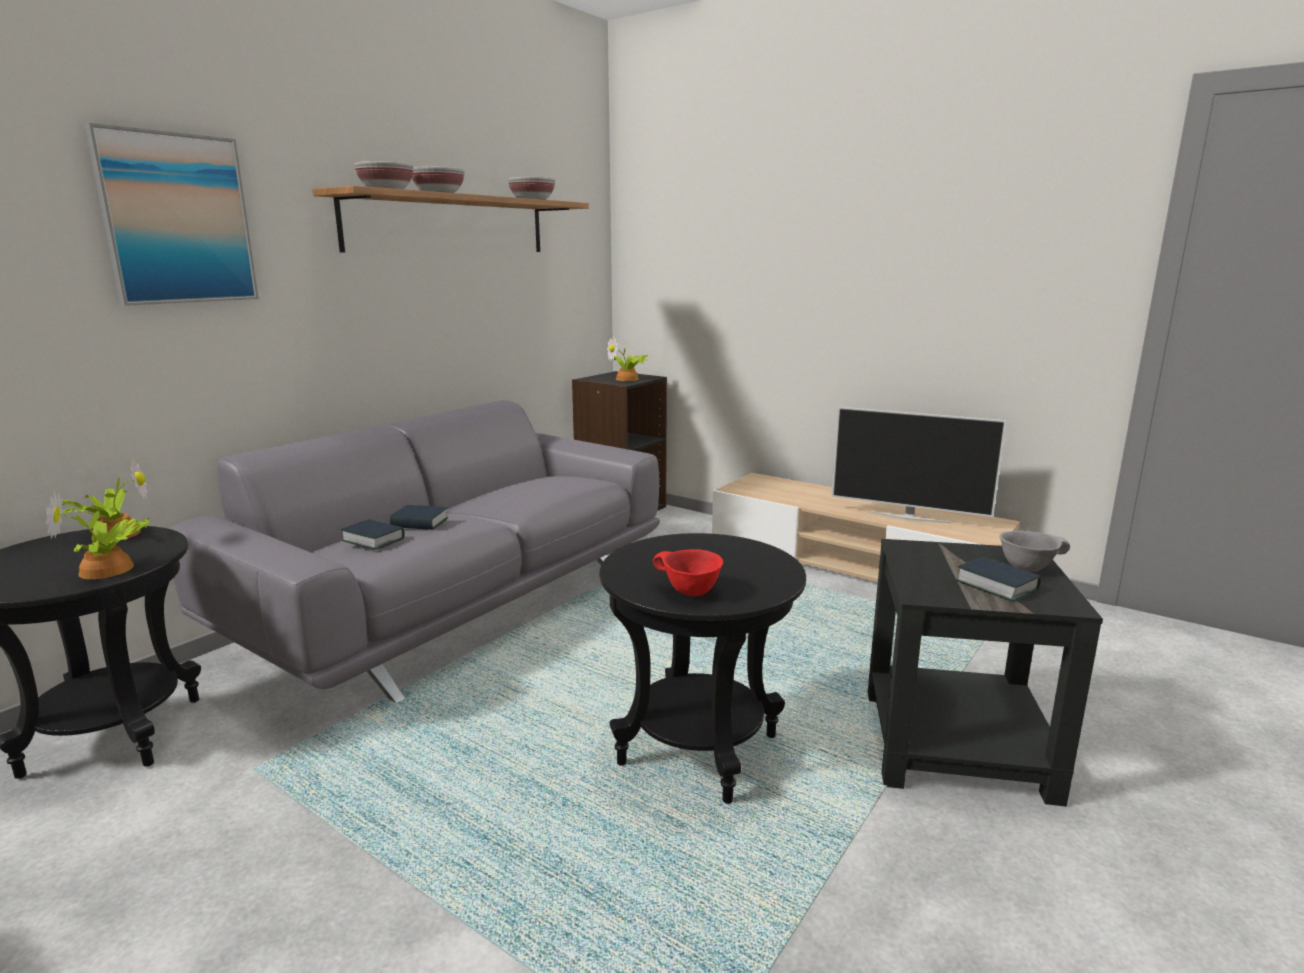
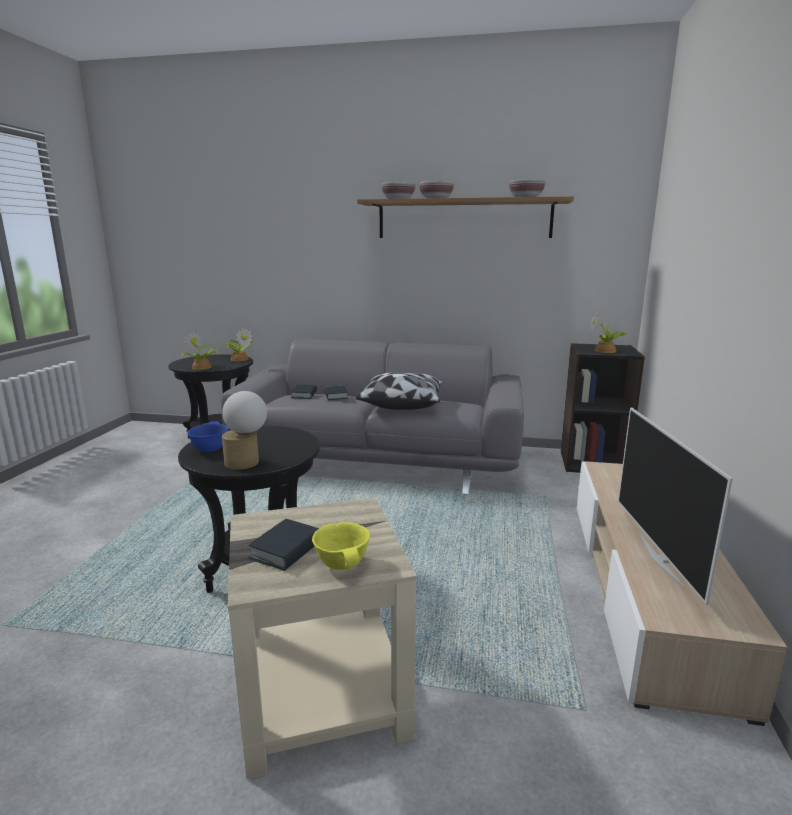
camera: 65 degrees right, 0 degrees up
(177, 219) = (297, 222): picture -> none
(516, 499) = (401, 404): none -> pillow
(690, 592) = (209, 449): red bowl -> blue bowl
(766, 575) = (247, 463): none -> table lamp
(959, 745) = (320, 696): black side table -> beige side table
(1027, 568) = (344, 565): grey bowl -> yellow bowl

